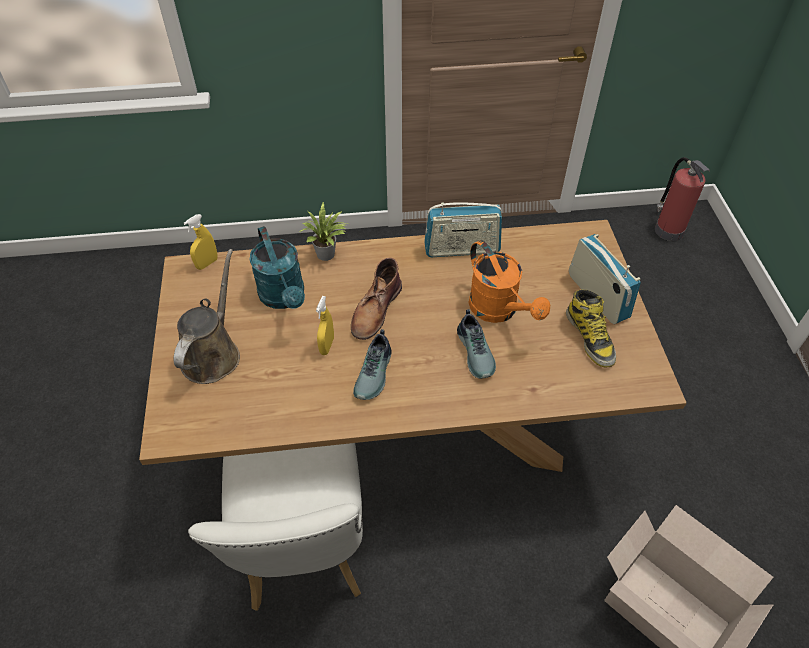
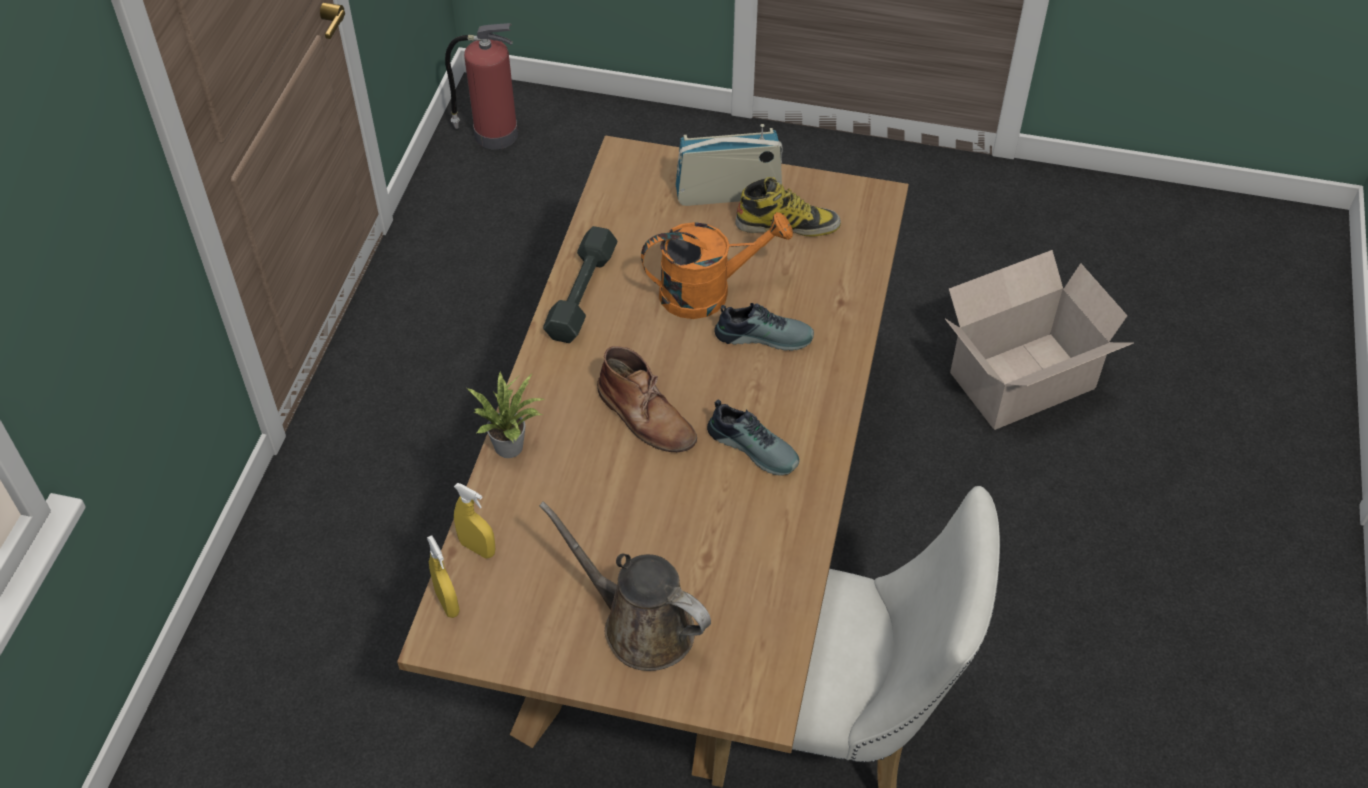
camera: 70 degrees left, 0 degrees up
(284, 298) = (572, 516): turquoise watering can -> none
(327, 346) = (685, 487): yellow spray bottle -> yellow spray bottle (477, 548)
(462, 249) = (581, 293): radio -> grey dumbbell

